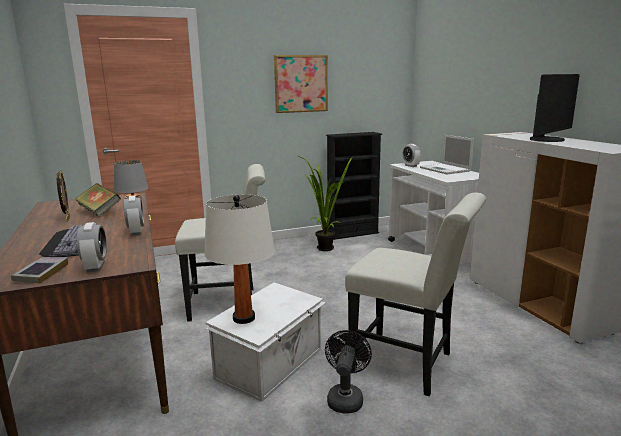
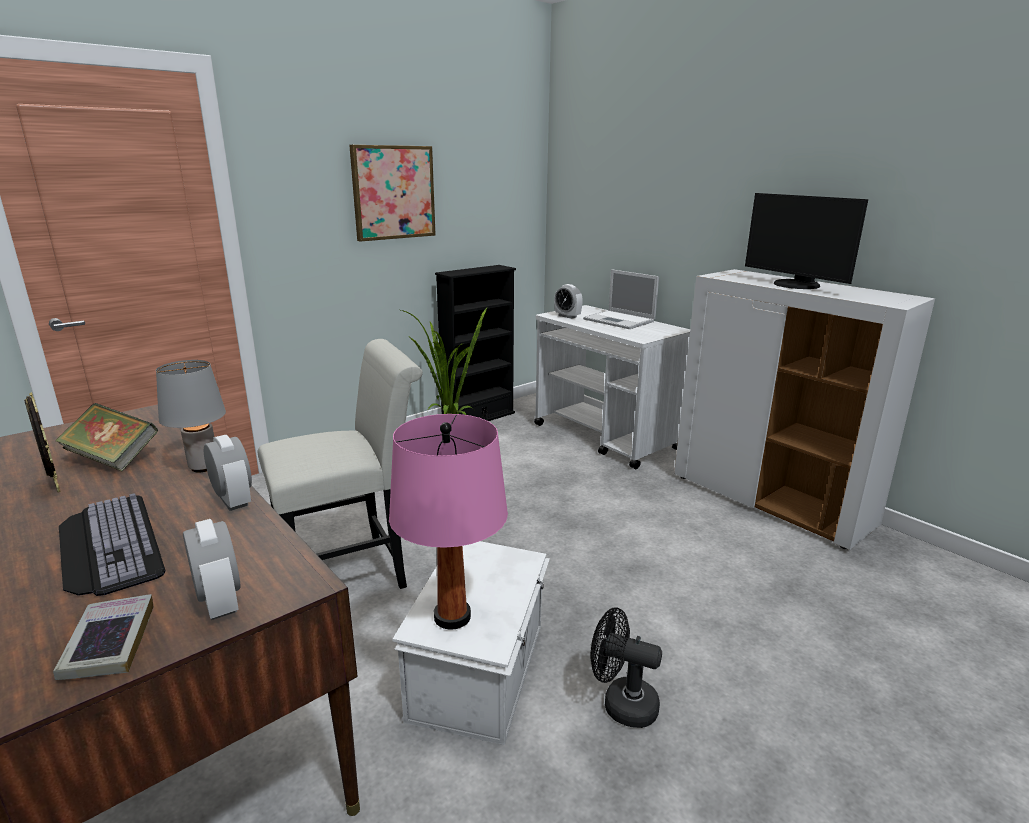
camera: 20 degrees left, 5 degrees up
(243, 318) = (452, 617): white table lamp -> pink table lamp
(345, 397) = (621, 703): black fan -> black fan turned 60 degrees counterclockwise
(409, 364) = (673, 626): white chair -> none
(548, 140) = (794, 285): monitor -> monitor turned 120 degrees clockwise

